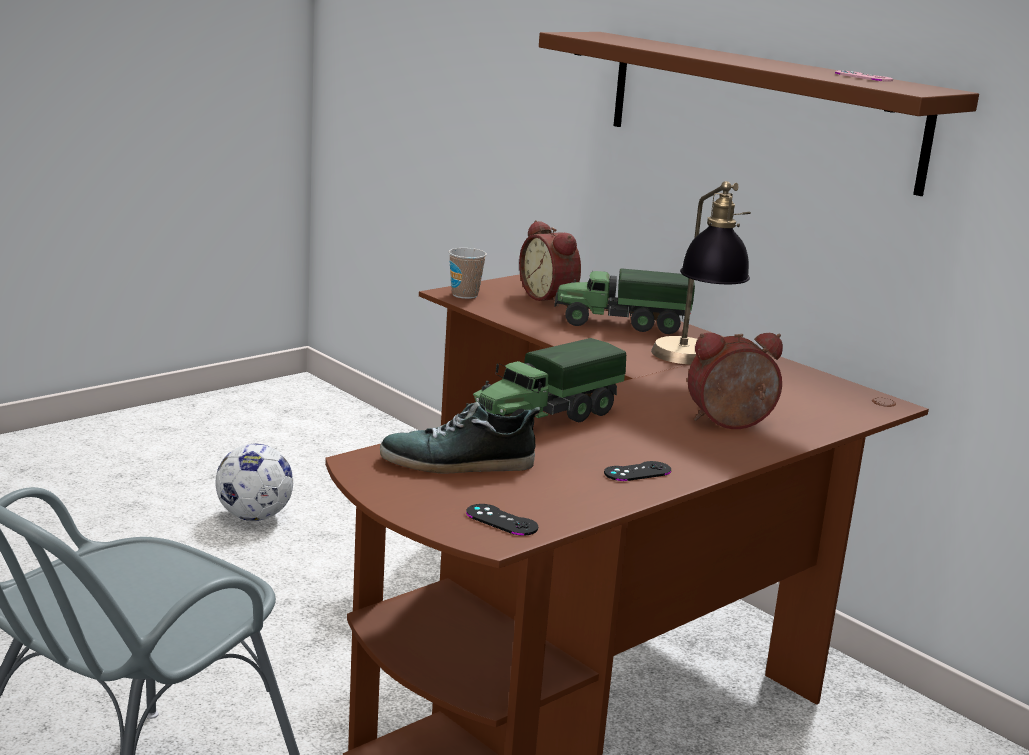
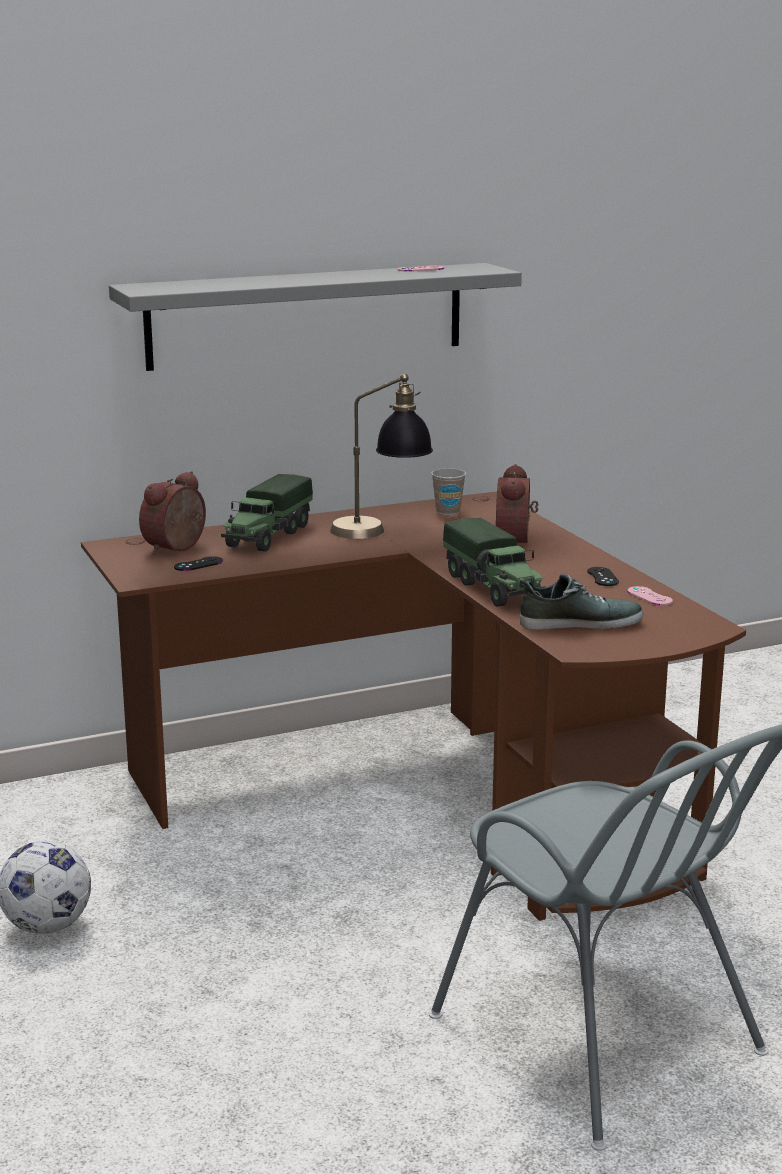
camera: 70 degrees left, 0 degrees up
(458, 462) = (579, 622): shoe -> shoe turned 105 degrees counterclockwise
(465, 295) = (147, 576): cup -> cup (448, 511)
(501, 520) = (684, 621): black game controller -> black game controller (198, 564)
(550, 298) = (177, 548): alarm clock -> alarm clock turned 135 degrees clockwise
(584, 499) = (649, 596): none -> pink game controller
(760, 108) = (307, 315): brown shelf -> grey shelf

